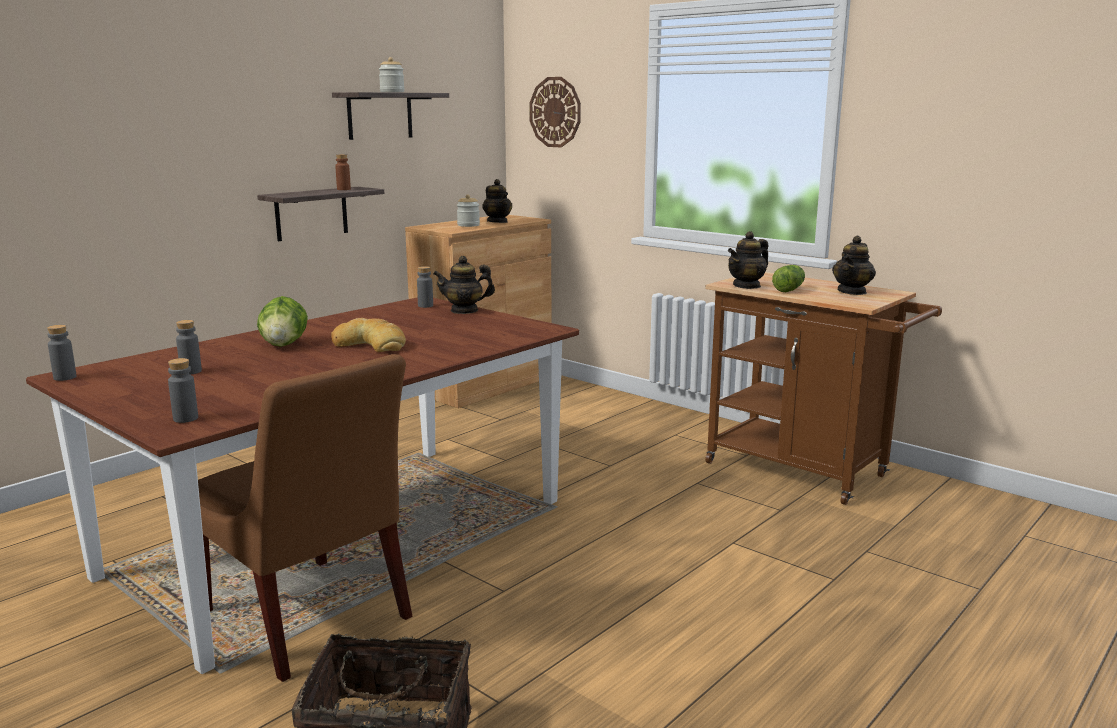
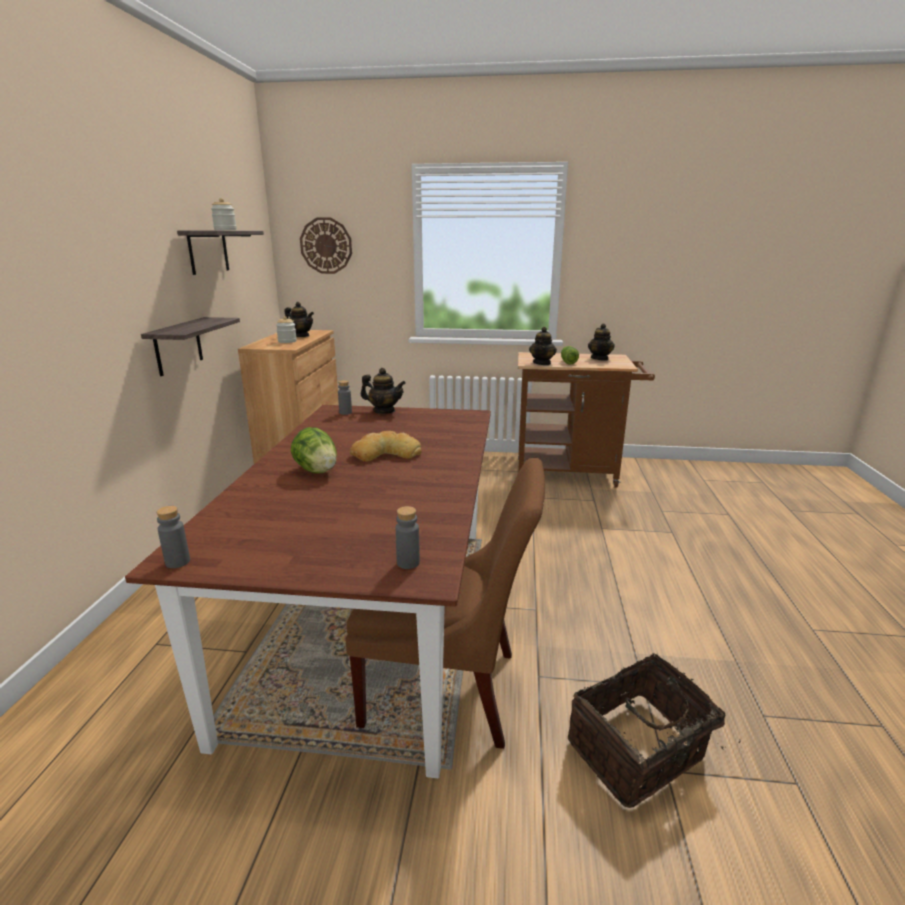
camera: 35 degrees left, 5 degrees up
(191, 371) = (296, 517): grey bottle -> none
(343, 189) = (206, 321): brown bottle -> none
(464, 310) = (384, 411): teapot -> teapot turned 120 degrees counterclockwise

